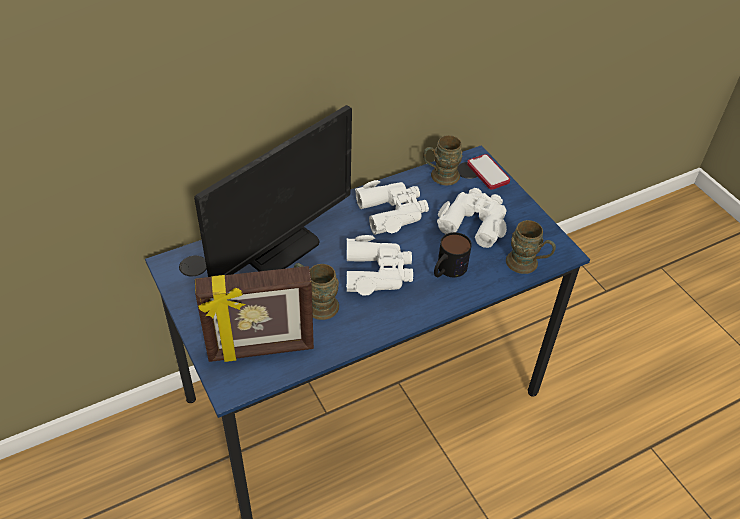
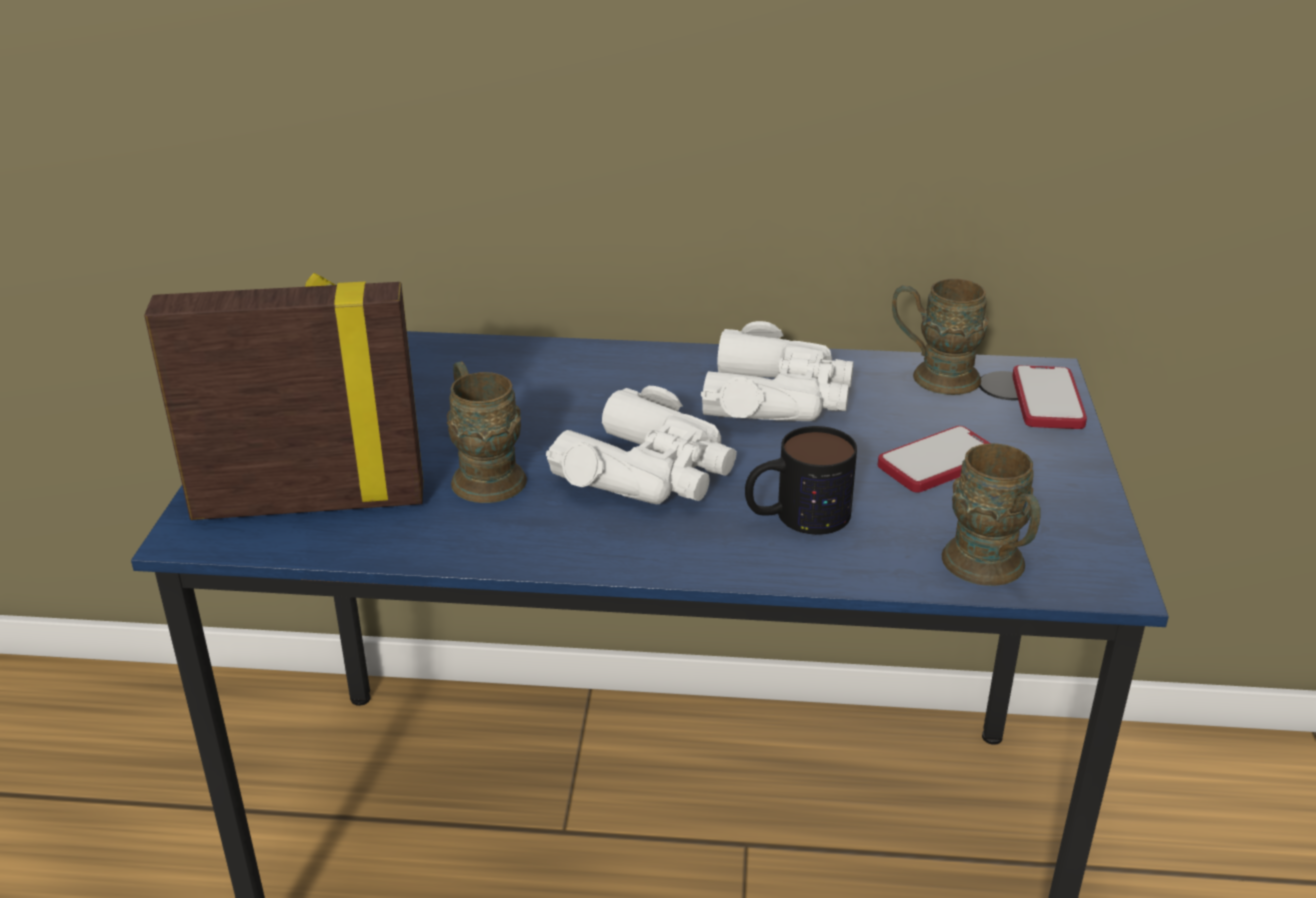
camera: 35 degrees right, 15 degrees down
(261, 350) = (310, 501): picture frame -> picture frame turned 150 degrees clockwise
(280, 248) = (514, 380): monitor -> none
(474, 221) = (938, 462): white binoculars -> phone

